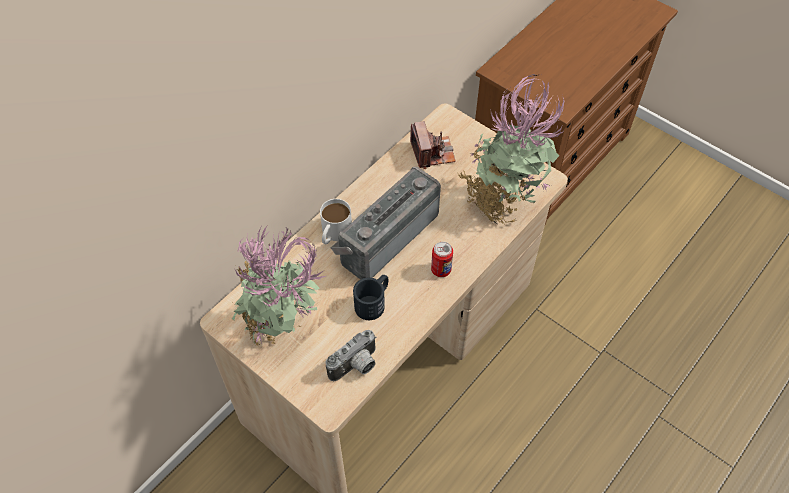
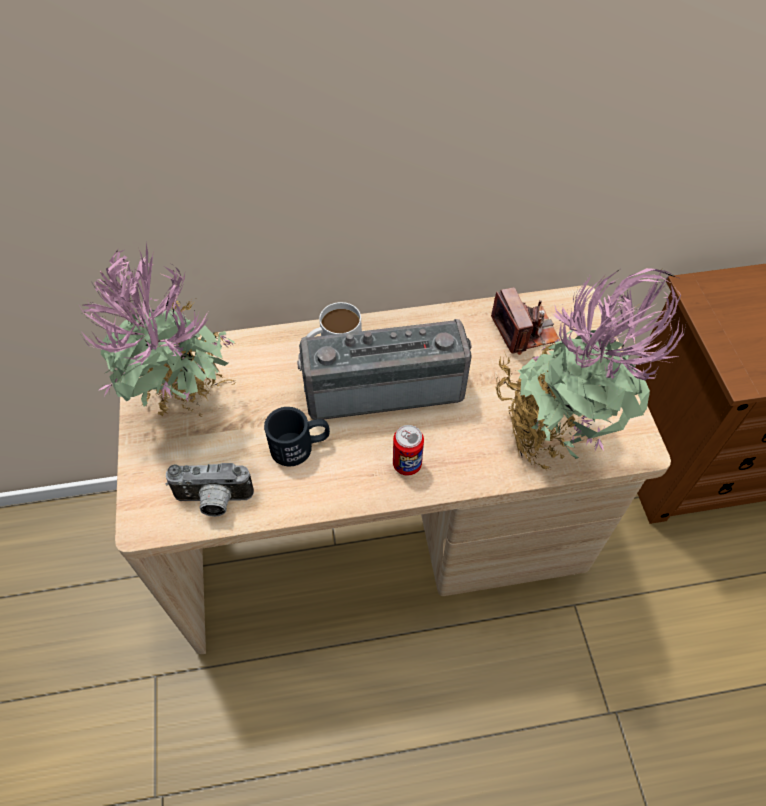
camera: 40 degrees right, 0 degrees up
(432, 153) = (524, 330): camera -> camera turned 45 degrees counterclockwise

